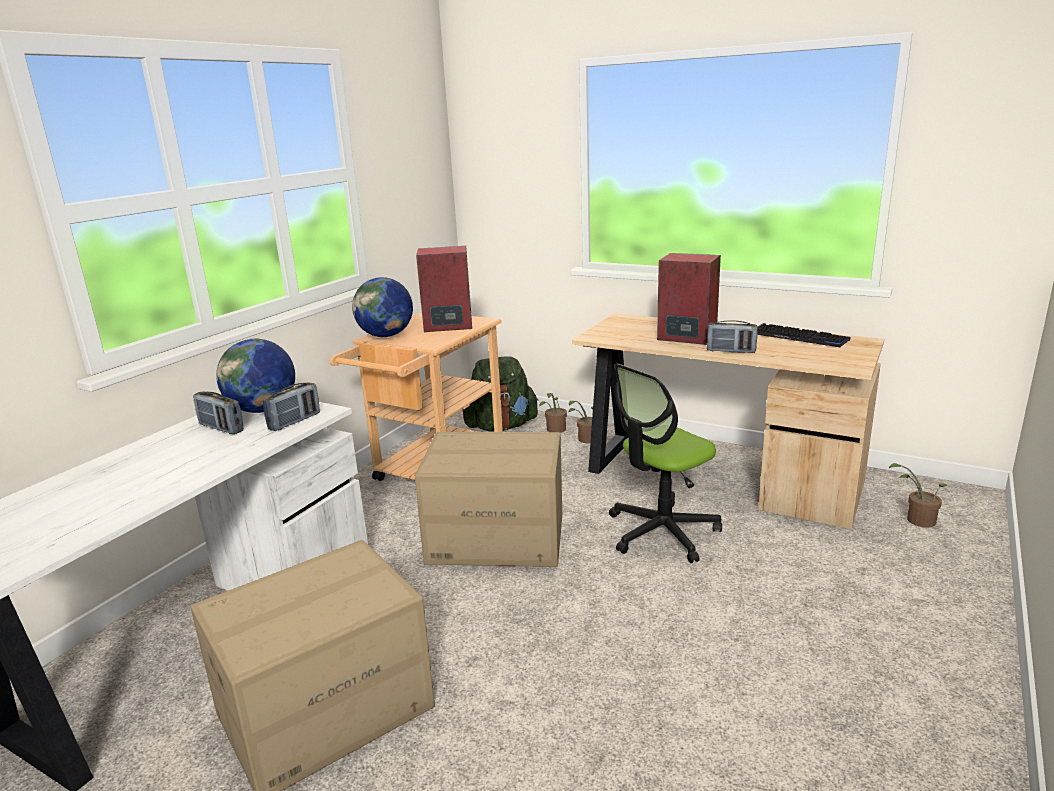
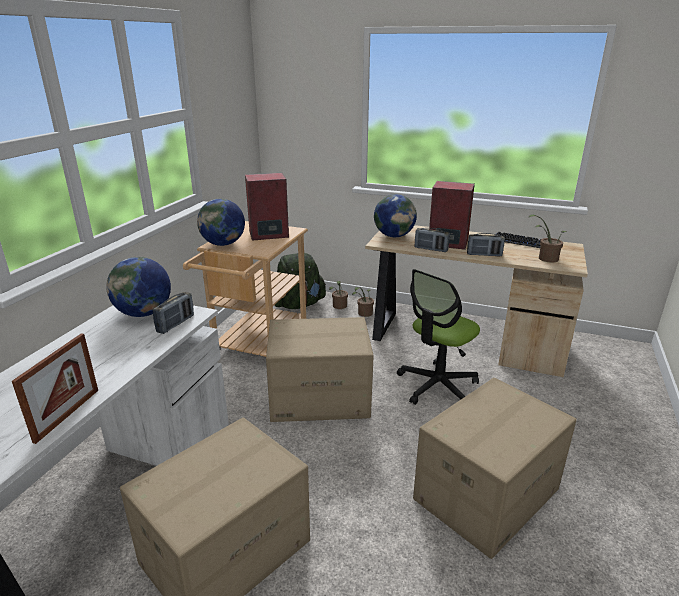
camera: 10 degrees left, 5 degrees up
(133, 509) = (67, 415): none -> picture frame
(221, 428) = (115, 332): radio -> radio (431, 249)
(616, 329) = (394, 236): none -> globe
(690, 669) = (485, 493): none -> cardboard box
(916, 520) = (602, 368): potted plant -> potted plant (545, 258)

